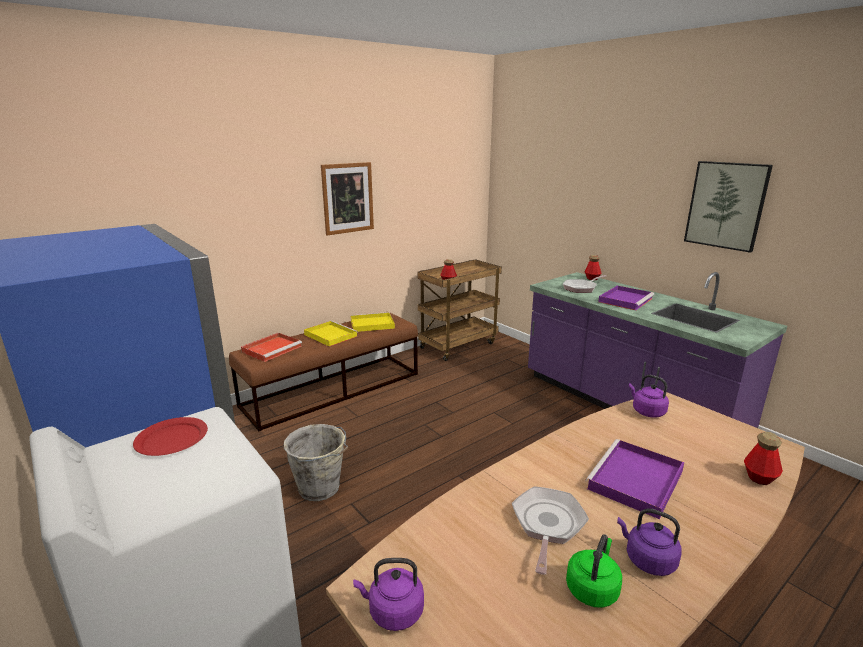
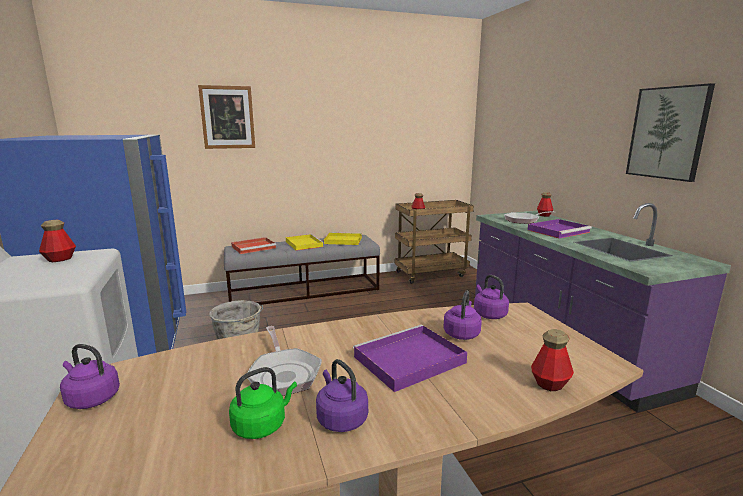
camera: 20 degrees right, 5 degrees down
(172, 439) = (60, 259): red plate -> bottle
(333, 389) = (304, 290): brown bench -> grey bench
(347, 198) = (333, 135): picture -> picture (227, 117)
(547, 525) = (284, 373): frying pan -> frying pan turned 120 degrees clockwise
(647, 439) = (462, 333): none -> purple kettle

